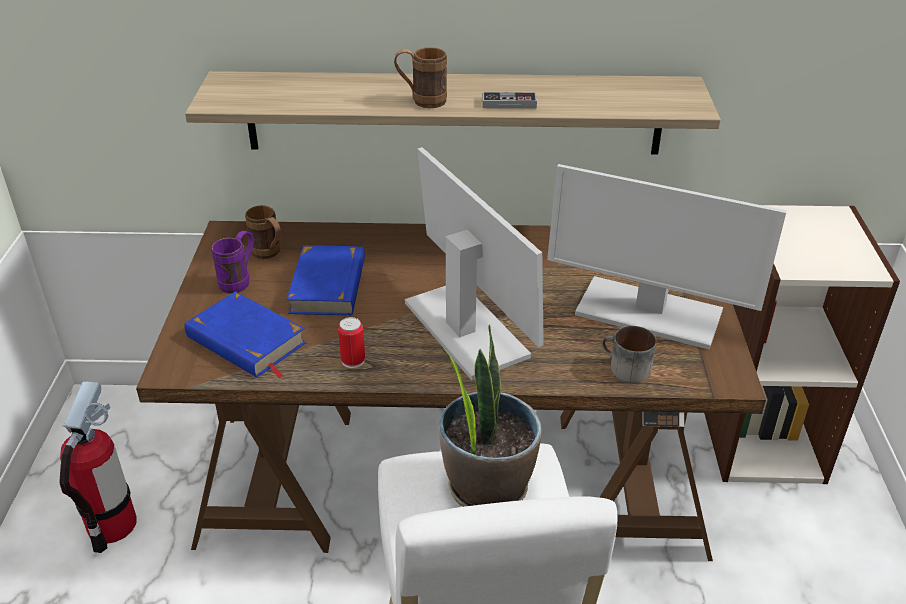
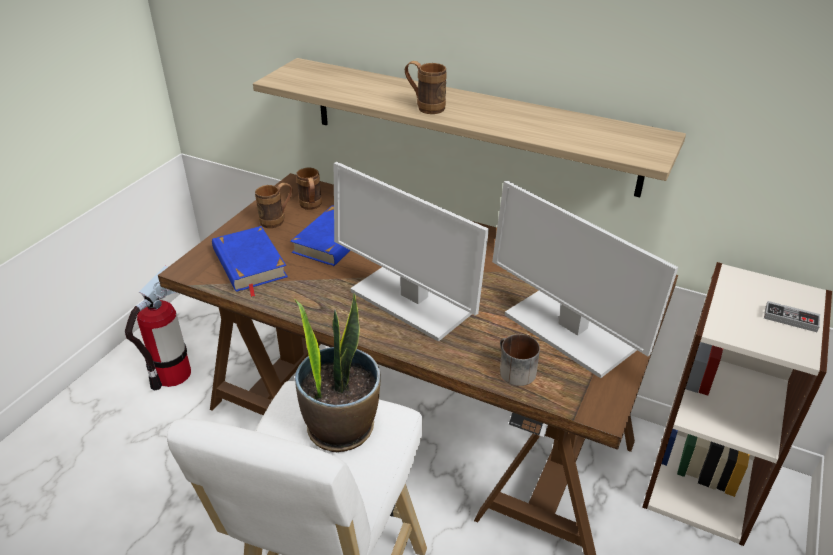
camera: 25 degrees right, 0 degrees up
(240, 280) = (277, 220): purple mug -> brown mug
(353, 360) = (309, 299): can -> none
(467, 330) = (409, 302): monitor -> monitor turned 135 degrees clockwise
(509, 103) = (492, 122): game controller -> game controller (790, 319)

